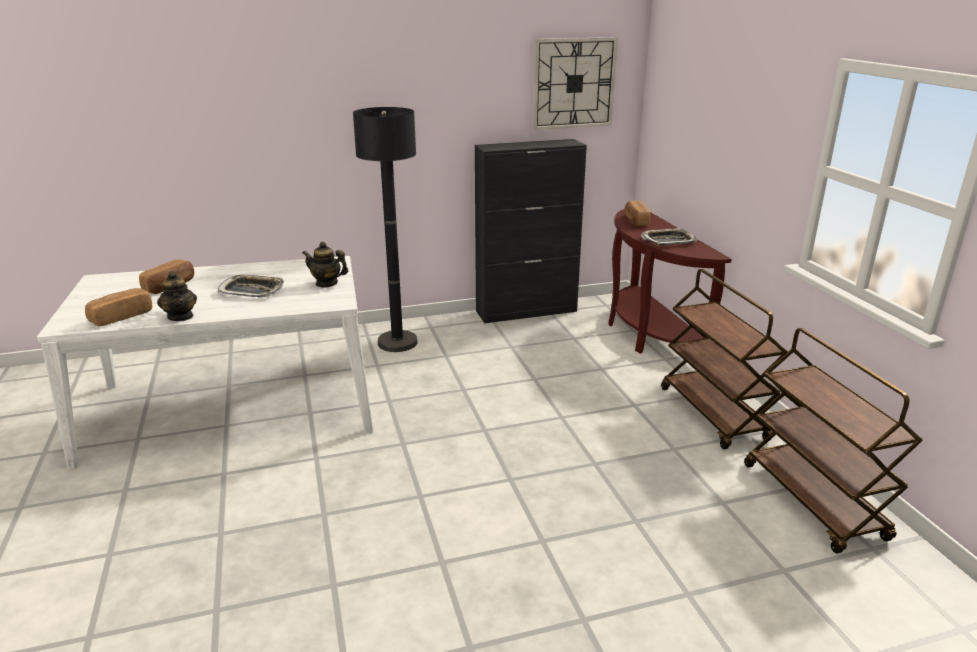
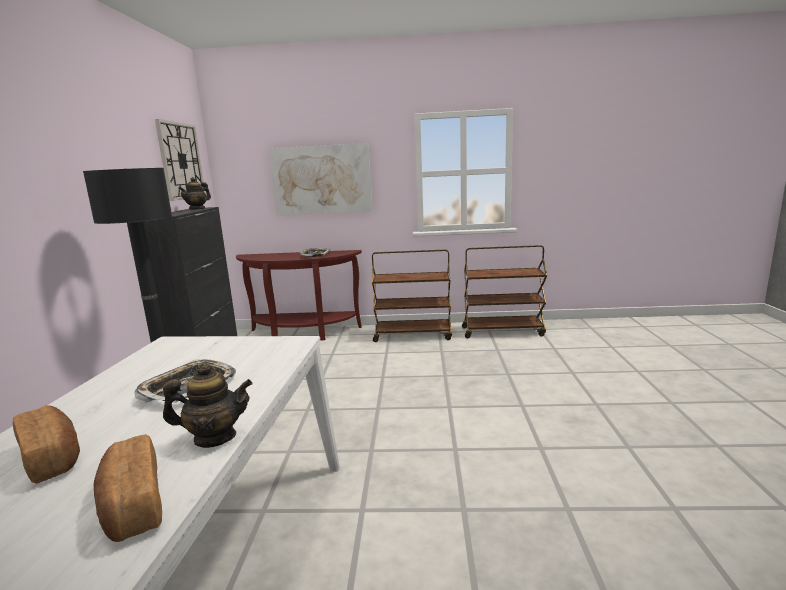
camera: 70 degrees left, 10 degrees down
(327, 283) = (231, 347): teapot -> teapot (197, 209)
(635, 221) = (267, 257): bread -> none
(721, 137) = (322, 180): none -> picture

